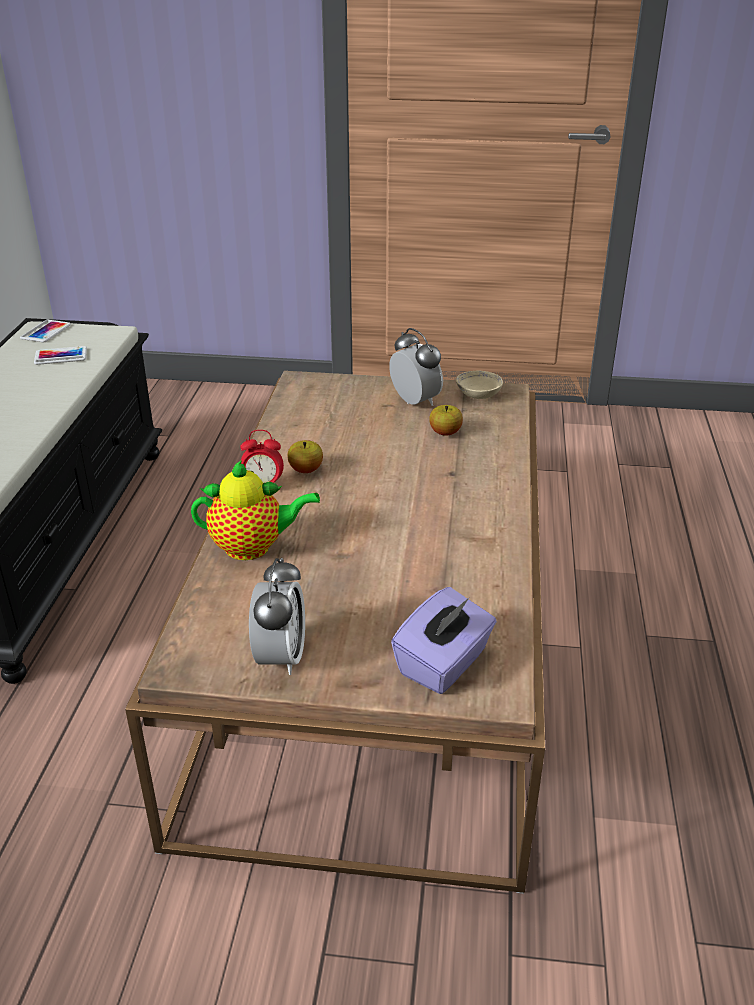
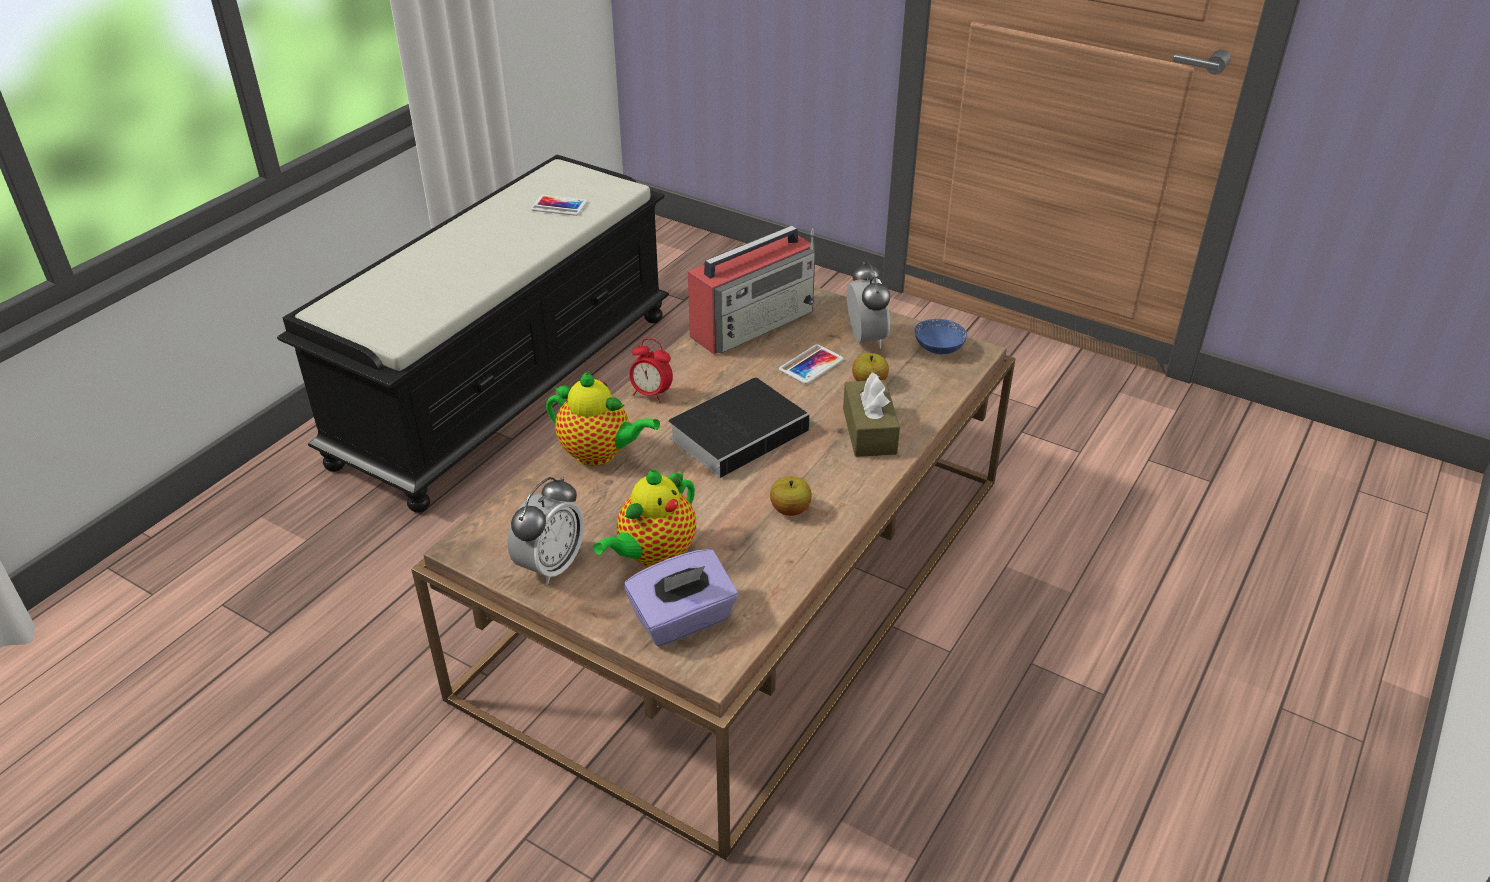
camera: 25 degrees right, 5 degrees up
(46, 331) = (563, 174): phone -> phone (811, 365)
(305, 470) = (702, 387): apple -> apple (790, 510)
(311, 411) = (754, 323): none -> radio
(368, 496) = (741, 432): none -> book
(372, 618) = (653, 555): none -> teapot
(475, 468) = (869, 431): none -> brown tissue box
(478, 395) = (938, 348): beige bowl -> blue bowl

